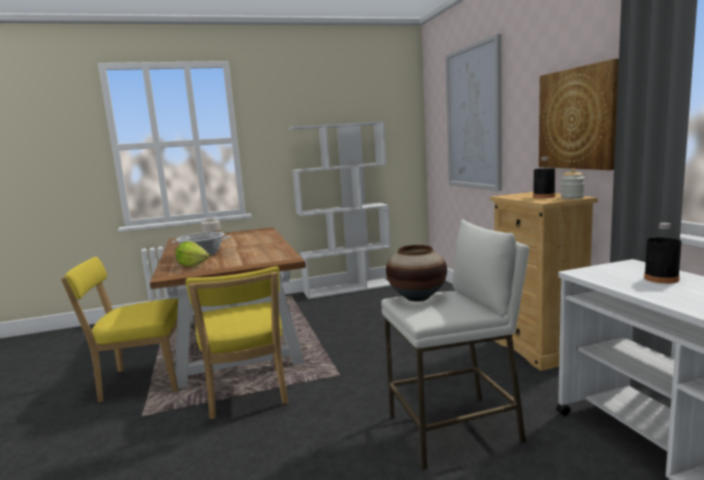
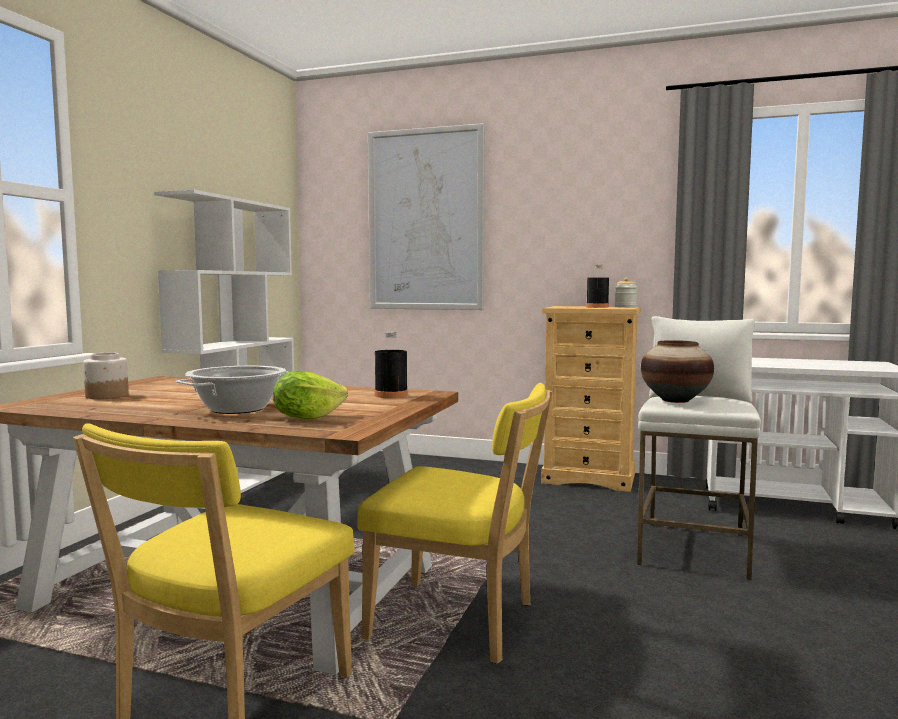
camera: 55 degrees left, 5 degrees down
(577, 119) = (607, 229): picture -> none
(661, 279) = (775, 361): black bottle -> black bottle (391, 395)

